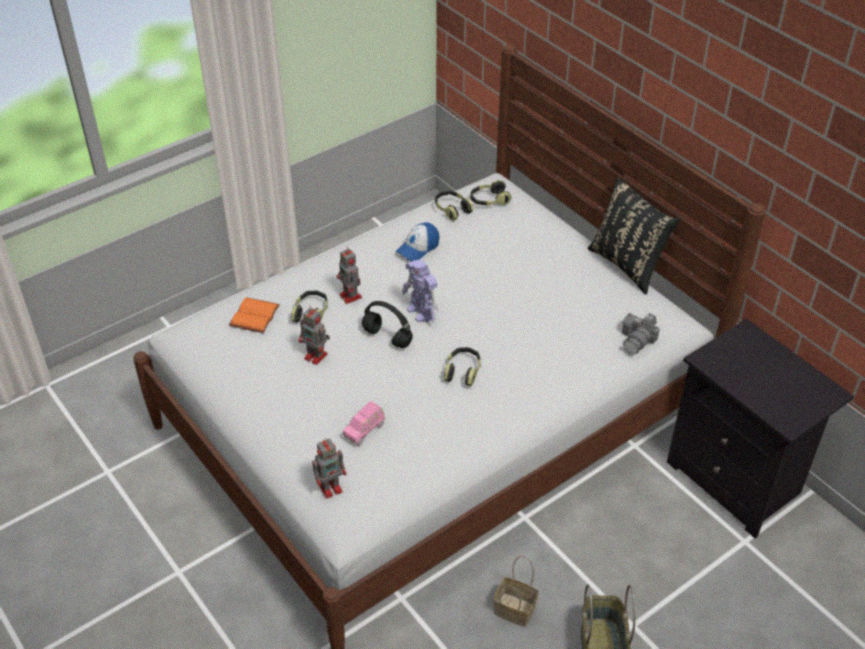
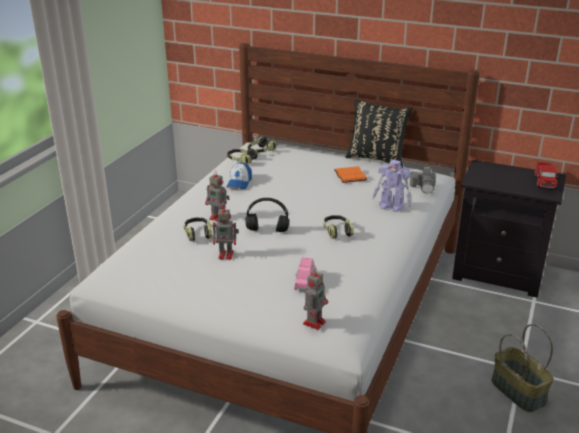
camera: 30 degrees left, 15 degrees down
(253, 315) = (154, 248): orange book -> orange book (349, 175)
(421, 312) = (277, 211): toy robot -> toy robot (391, 207)
(513, 610) = (443, 393): basket -> none
(807, 396) = (544, 181): none -> toy truck

